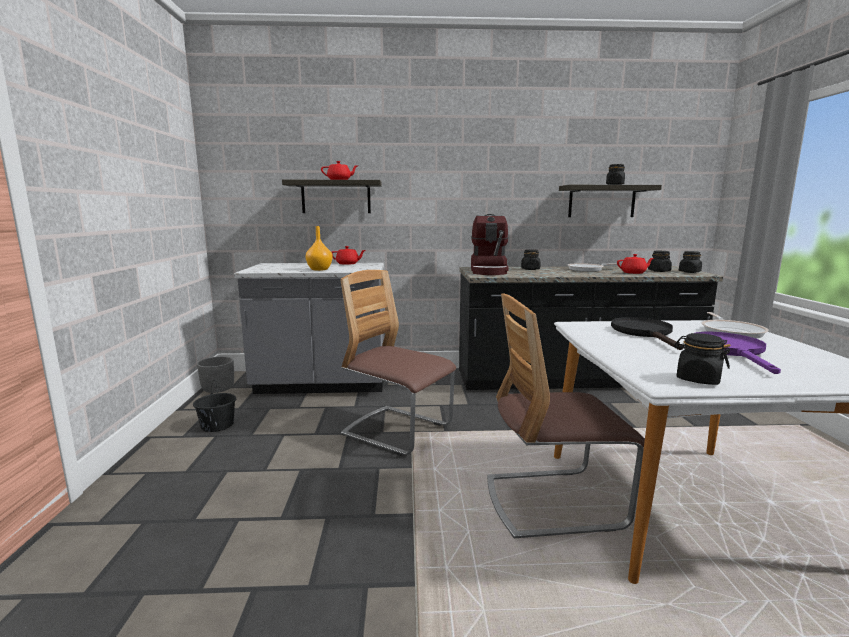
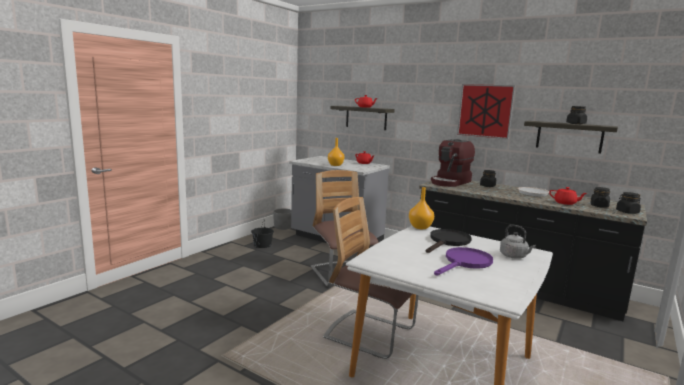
camera: 35 degrees right, 0 degrees up
(507, 177) = (485, 111): none -> picture
(574, 324) = (420, 227): none -> orange vase
(697, 379) = (389, 265): black jar -> none
(731, 332) = (514, 256): frying pan -> grey kettle

